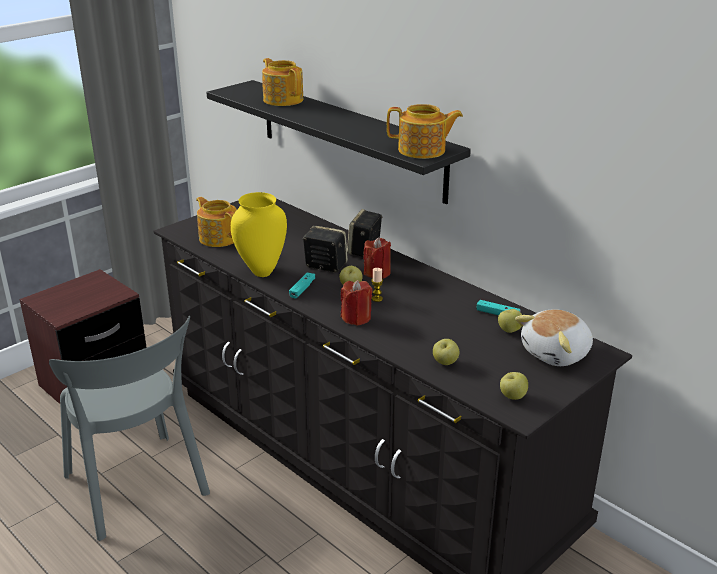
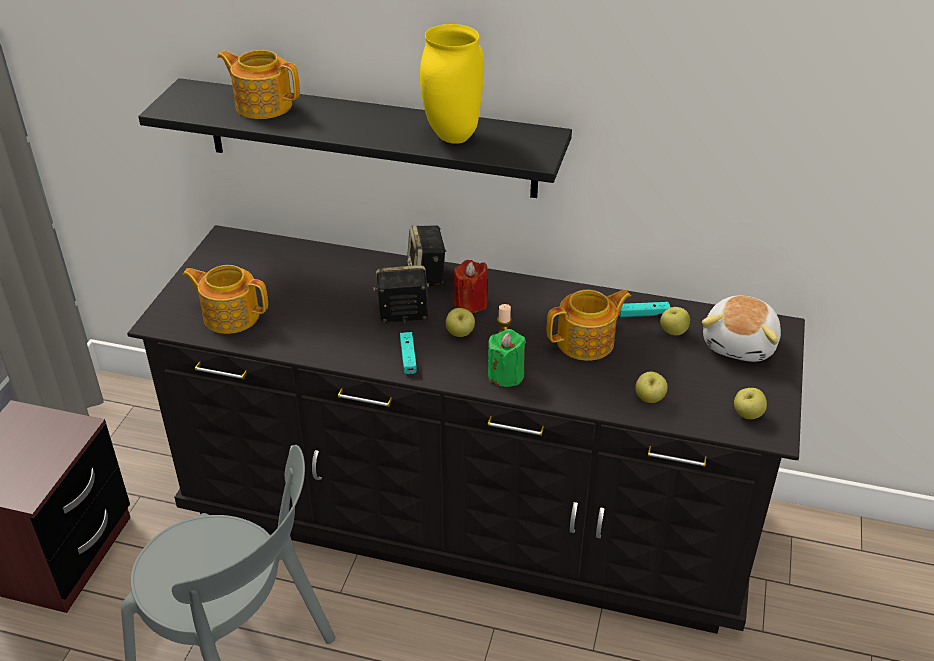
camera: 30 degrees left, 10 degrees up
(262, 272) = (337, 350): yellow vase -> yellow vase (454, 137)
(356, 318) = (506, 375): red candle -> green candle
(423, 150) = (526, 147): teapot -> teapot (587, 342)

